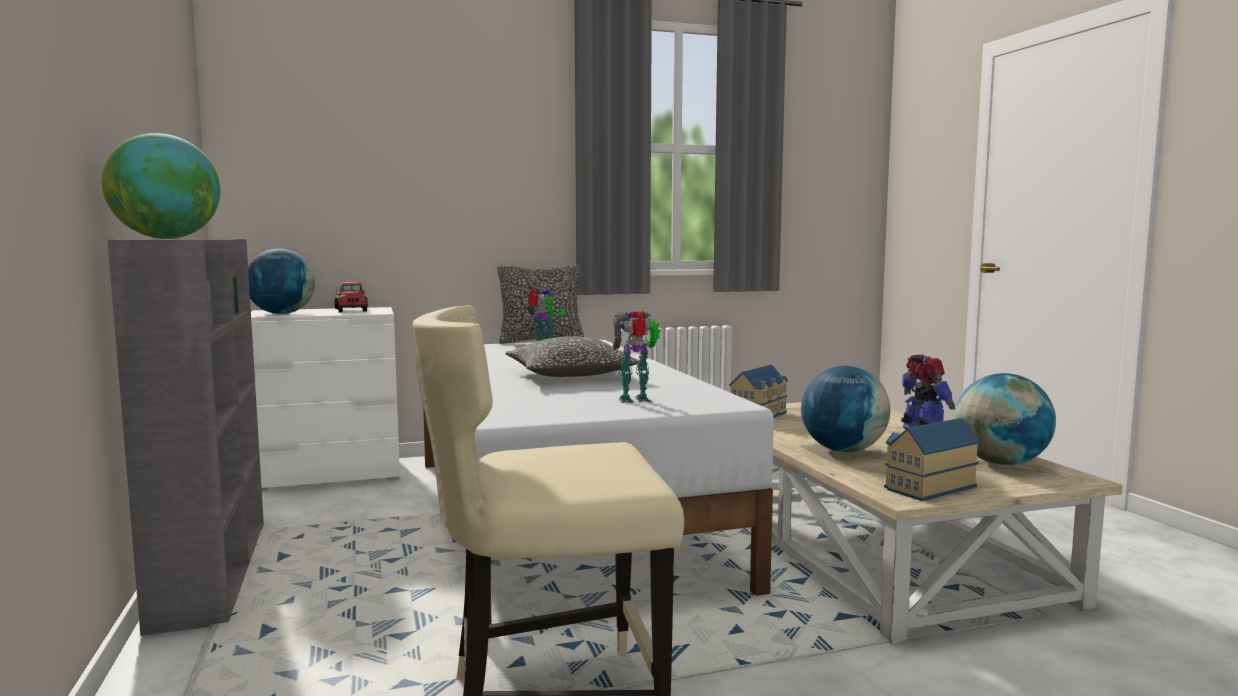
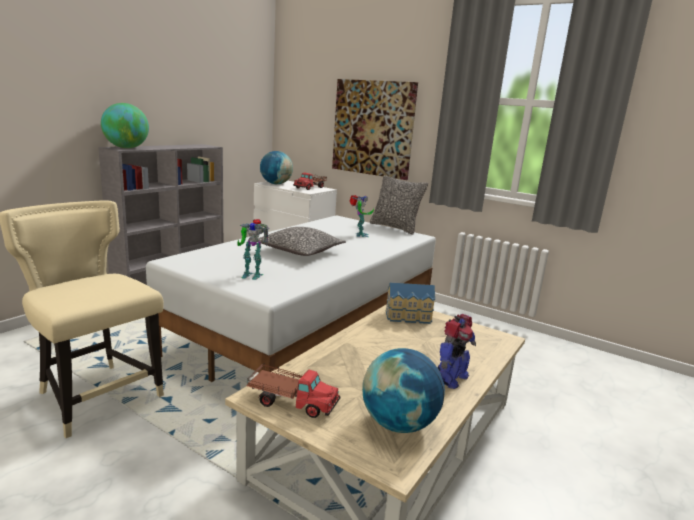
camera: 50 degrees right, 10 degrees up
(450, 195) = (373, 128): none -> picture
(636, 400) = (251, 274): toy robot -> toy robot turned 150 degrees clockwise
(843, 450) = (352, 358): globe -> none
(927, 487) = (291, 401): toy house -> toy truck

